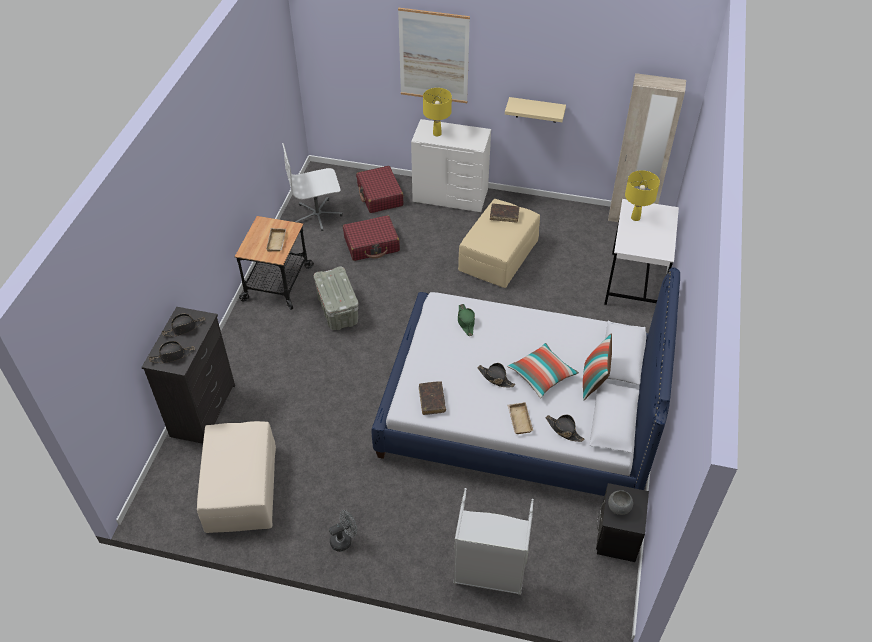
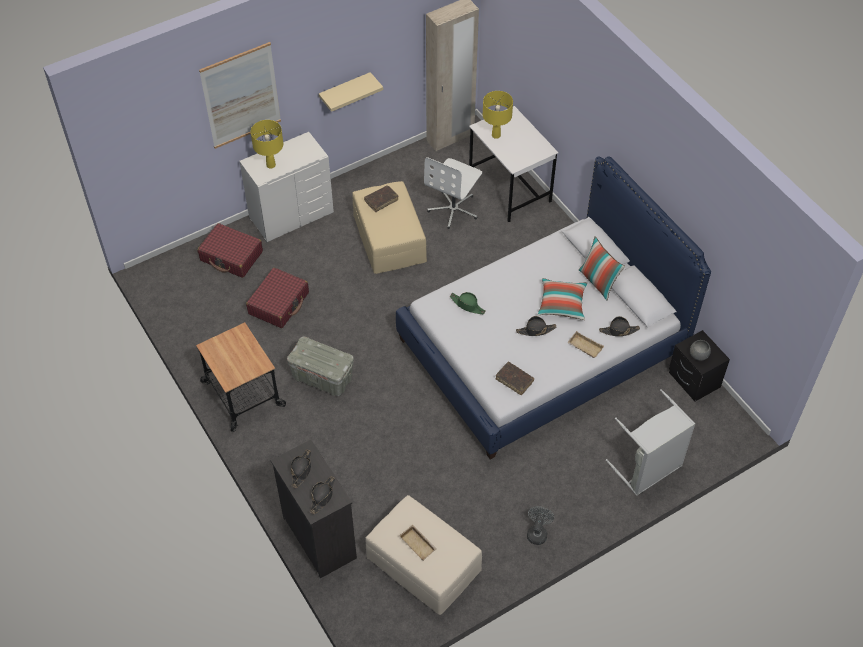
camera: 45 degrees left, 5 degrees up
(277, 242) = (245, 353): beige tray -> beige tray (419, 544)
(318, 215) = (200, 312): white office chair -> white office chair (454, 209)

